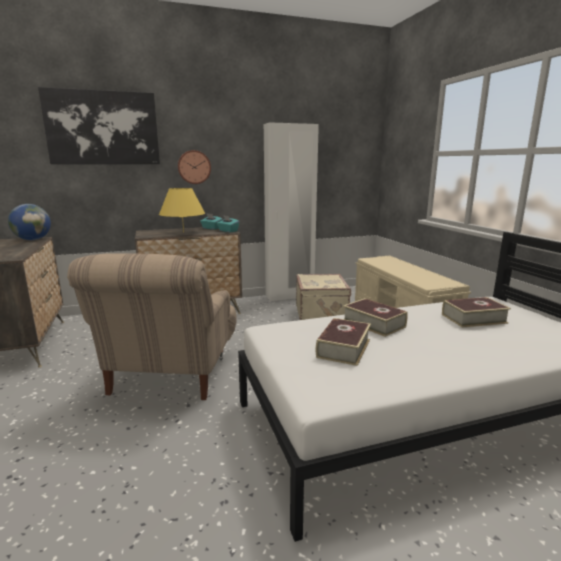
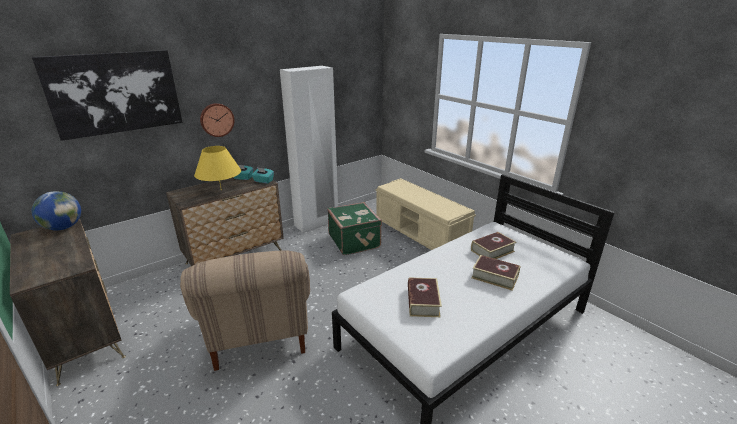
camera: 20 degrees left, 10 degrees up
(322, 315) = (355, 241): beige suitcase -> green suitcase
(373, 323) = (430, 270): book -> book (495, 277)

